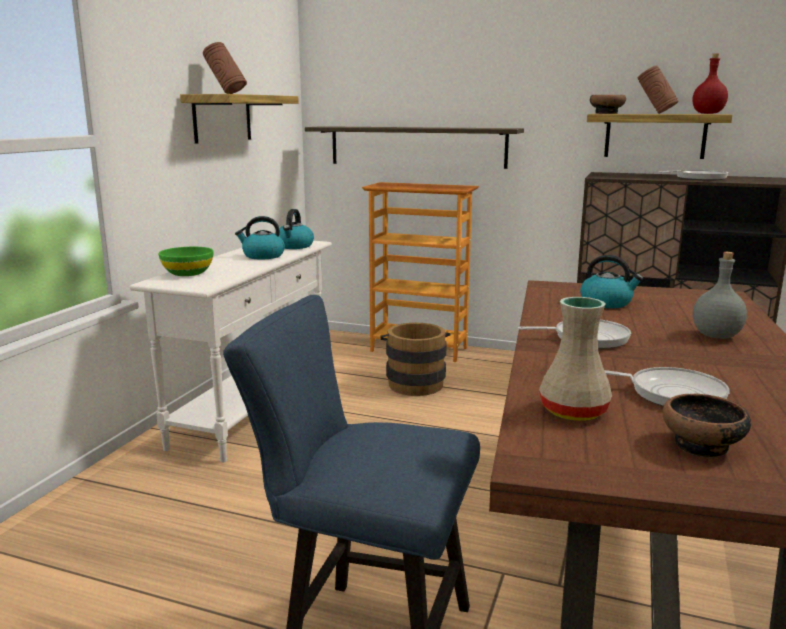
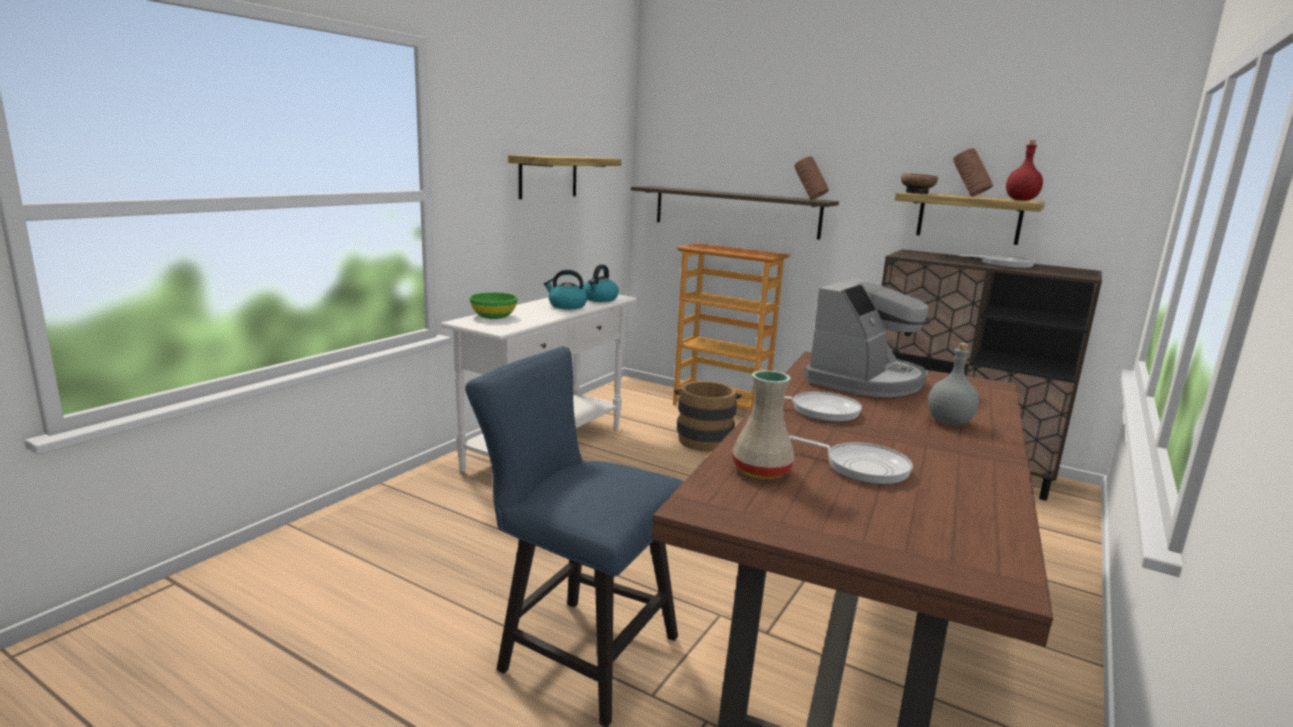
camera: 10 degrees right, 0 degrees up
(226, 94) = (550, 156): brown vase -> brown vase (809, 199)
(607, 303) = (865, 380): kettle -> coffee machine
(702, 446) = (854, 512): bowl -> none

